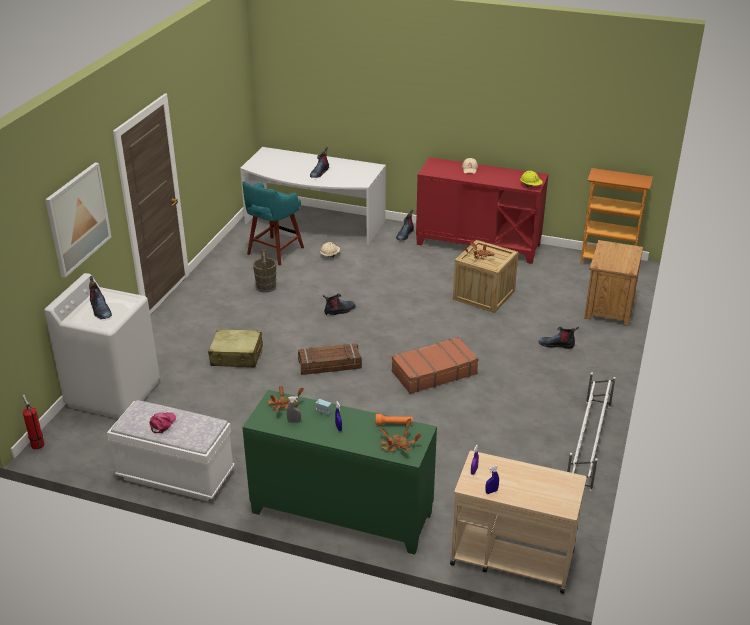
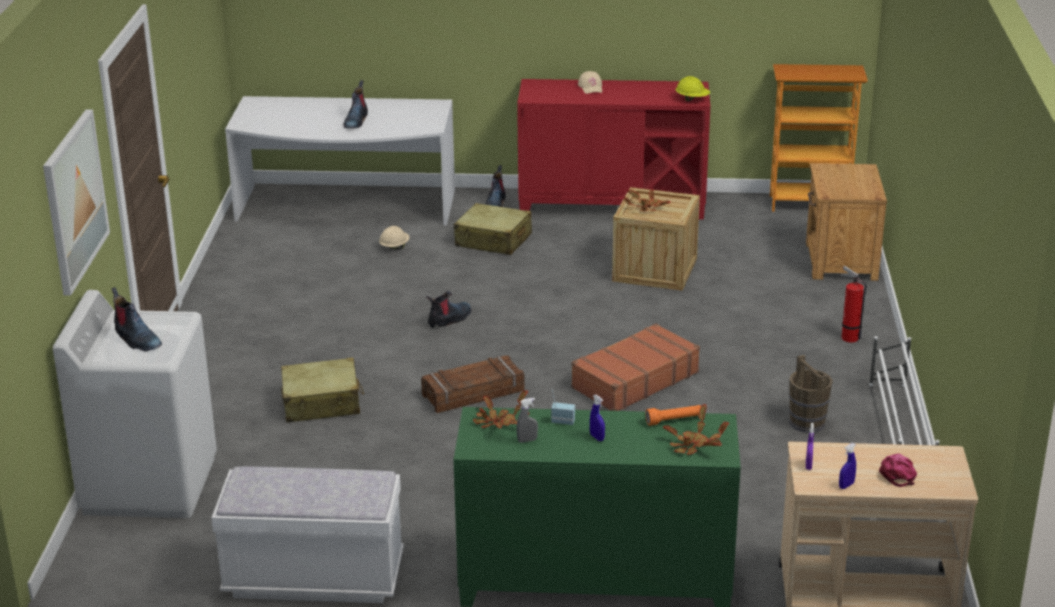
camera: 15 degrees left, 5 degrees down
(37, 444) = (60, 574): fire extinguisher -> fire extinguisher (847, 337)
(162, 424) = (297, 490): pink cap -> pink cap (897, 473)
(266, 287) = (317, 303): brown bucket -> brown bucket (807, 423)
(274, 252) = (303, 254): turquoise stool -> none
(392, 259) = (493, 240): none -> beige suitcase
(557, 344) = (792, 318): boot -> none

